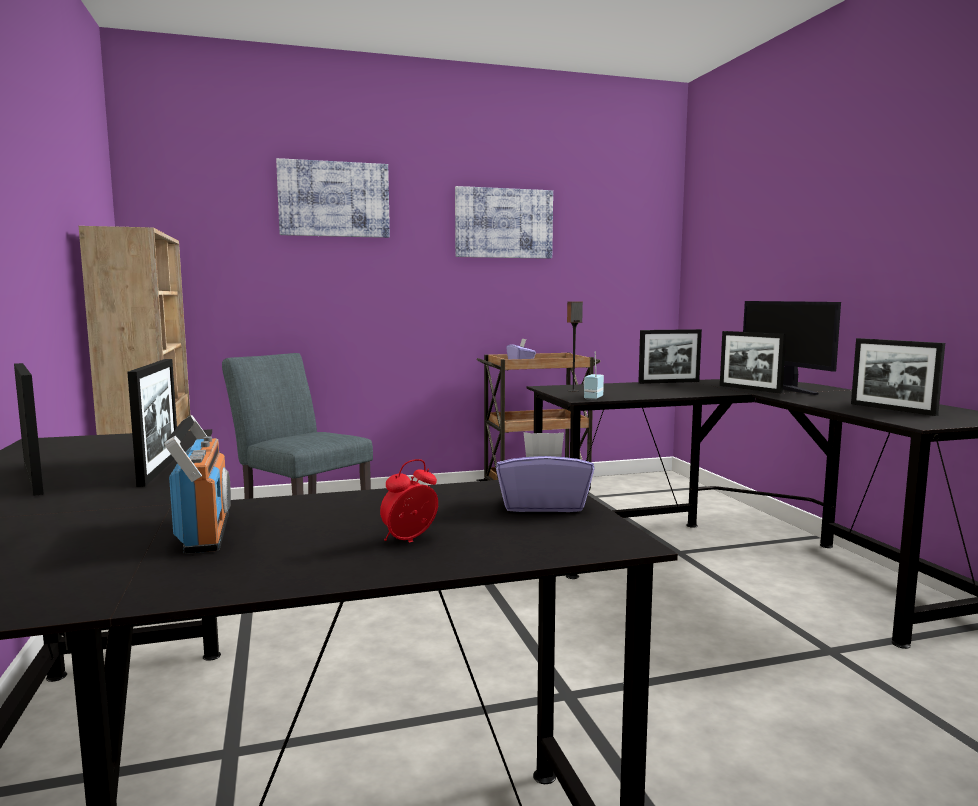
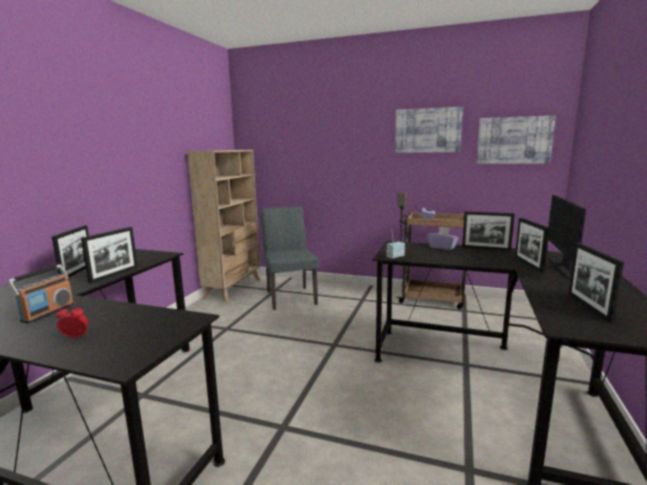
camera: 35 degrees right, 5 degrees up
(334, 199) = (328, 123): picture -> picture (513, 140)
(542, 505) = (160, 333): purple tissue box -> purple tissue box (442, 247)

